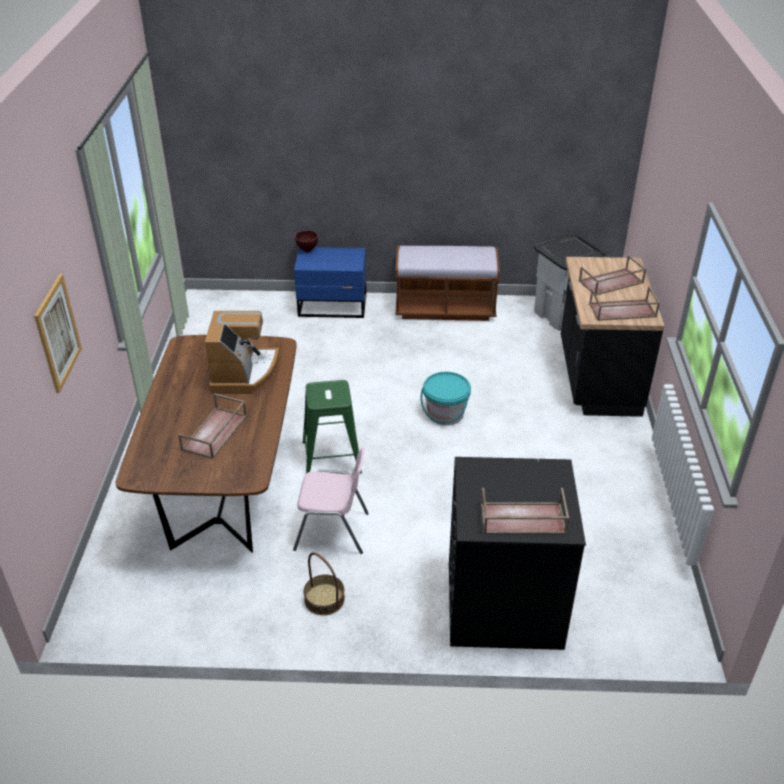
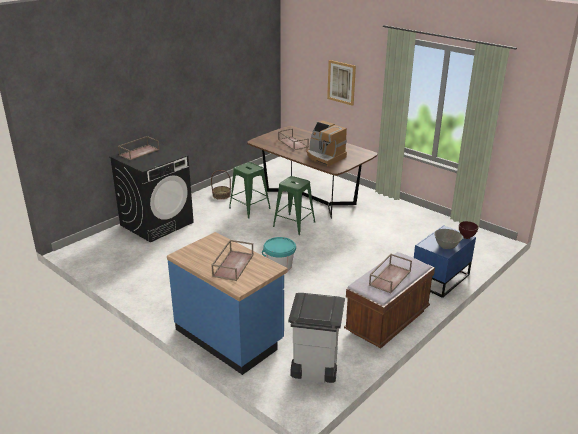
camera: 130 degrees right, 10 degrees down
(333, 531) = (250, 208): pink chair -> green stool
(342, 254) = (446, 246): none -> grey bowl
(597, 378) = (230, 336): black counter -> blue counter
(622, 310) = (202, 250): brown tray -> brown tray (389, 277)

